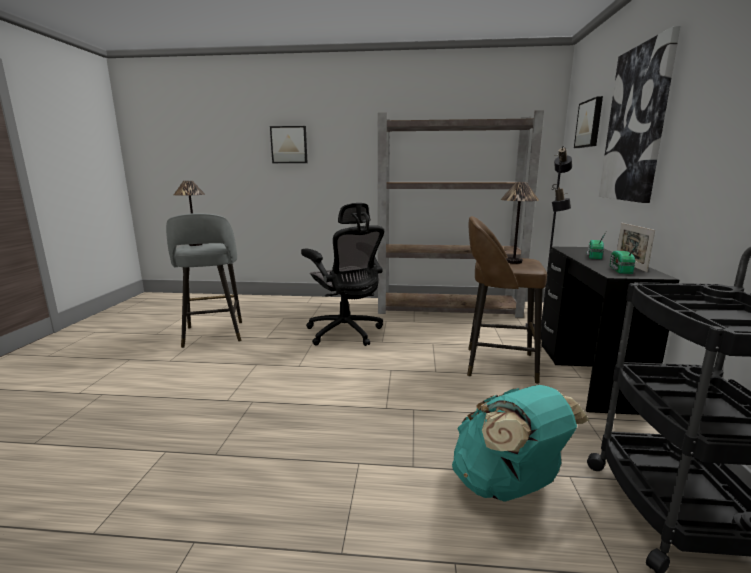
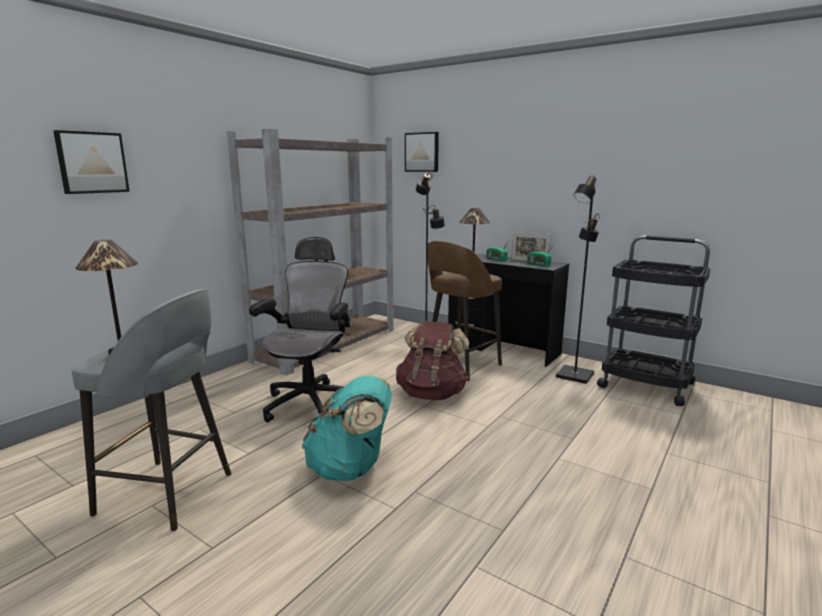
camera: 60 degrees left, 0 degrees up
(345, 332) = (311, 404): office chair -> office chair turned 75 degrees counterclockwise
(416, 367) = (432, 394): none -> brown backpack
(507, 486) = (607, 415): turquoise backpack -> turquoise backpack (351, 468)
(597, 438) = (575, 375): none -> black floor lamp
(636, 125) = (494, 160): picture -> none

